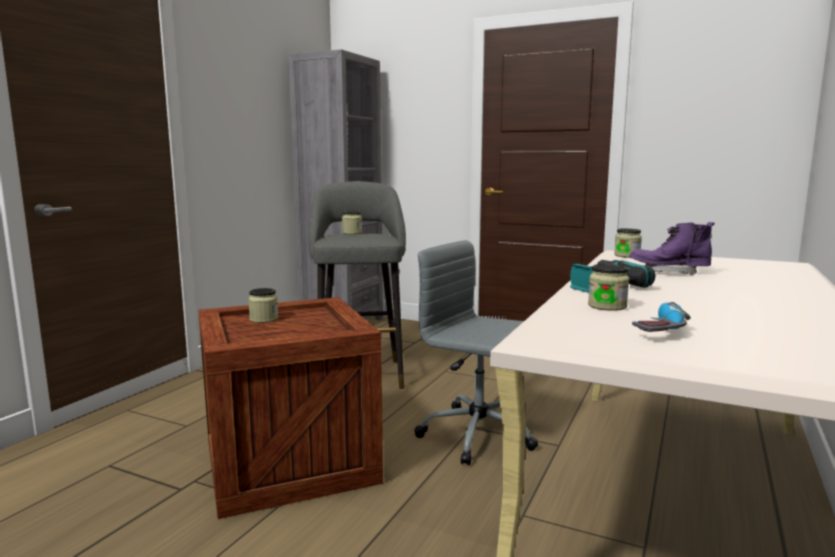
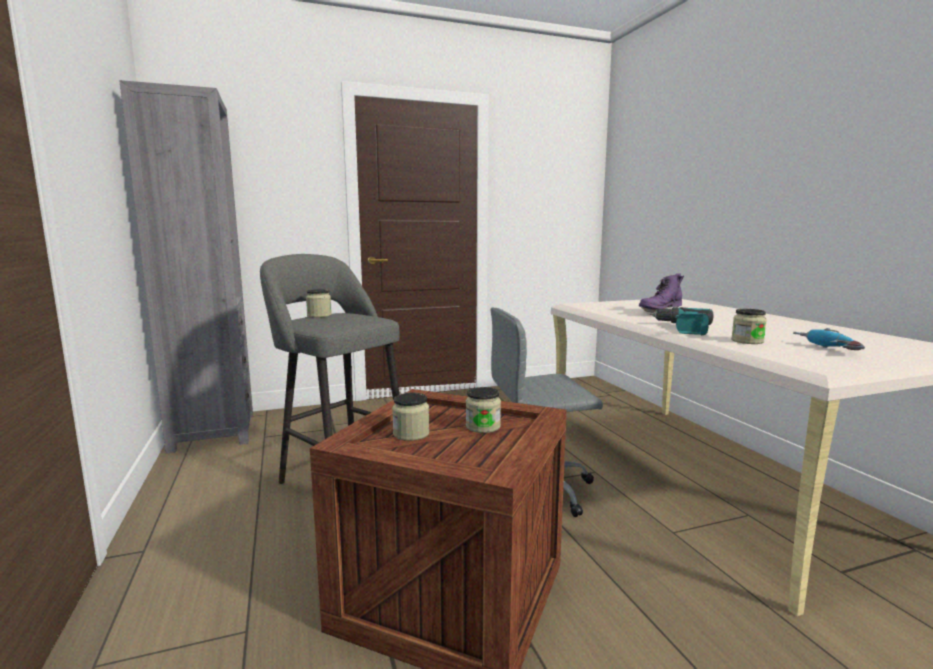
camera: 45 degrees left, 0 degrees up
(627, 255) = (589, 306): jar -> jar (483, 426)

